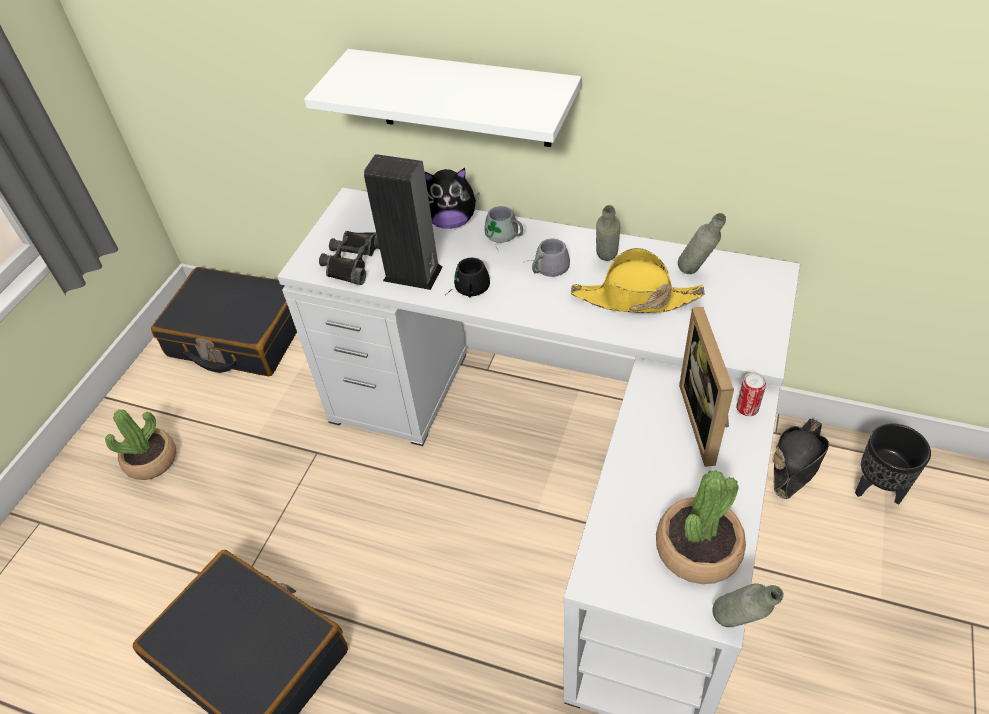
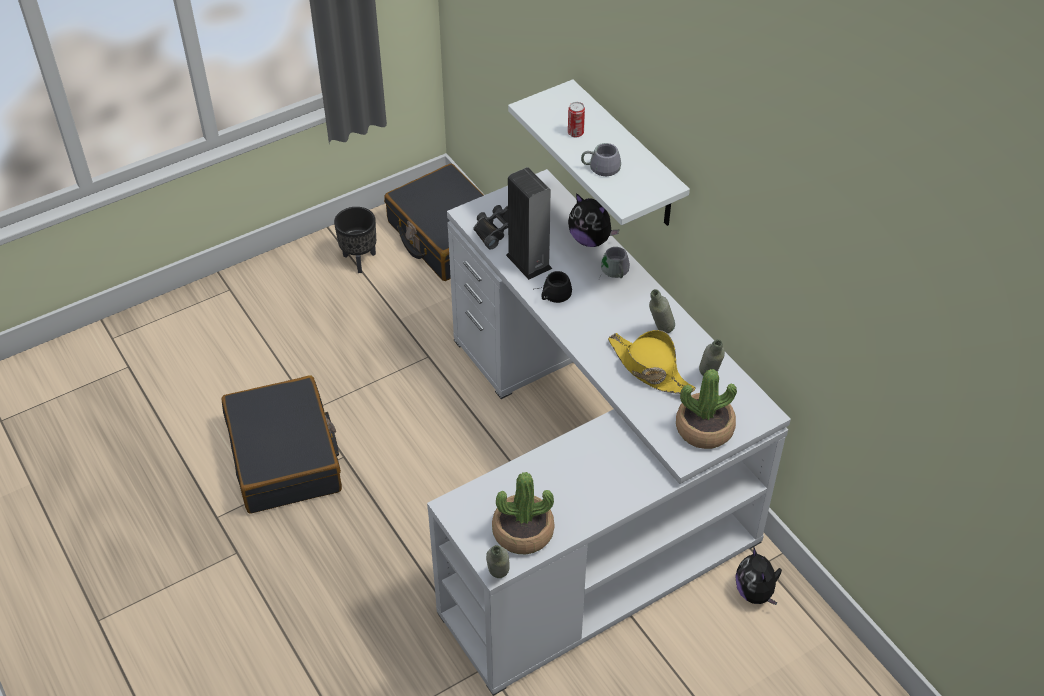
camera: 35 degrees right, 0 degrees up
(151, 460) = (322, 291): potted plant -> potted plant (704, 428)
(545, 266) = (617, 310): grey mug -> grey mug (600, 165)
(708, 422) = (612, 474): picture frame -> none
(747, 409) = (645, 483): can -> can (575, 133)
(796, 461) = (755, 592): black hat -> plush toy
(877, 488) = (795, 651): black planter -> black planter (360, 260)

